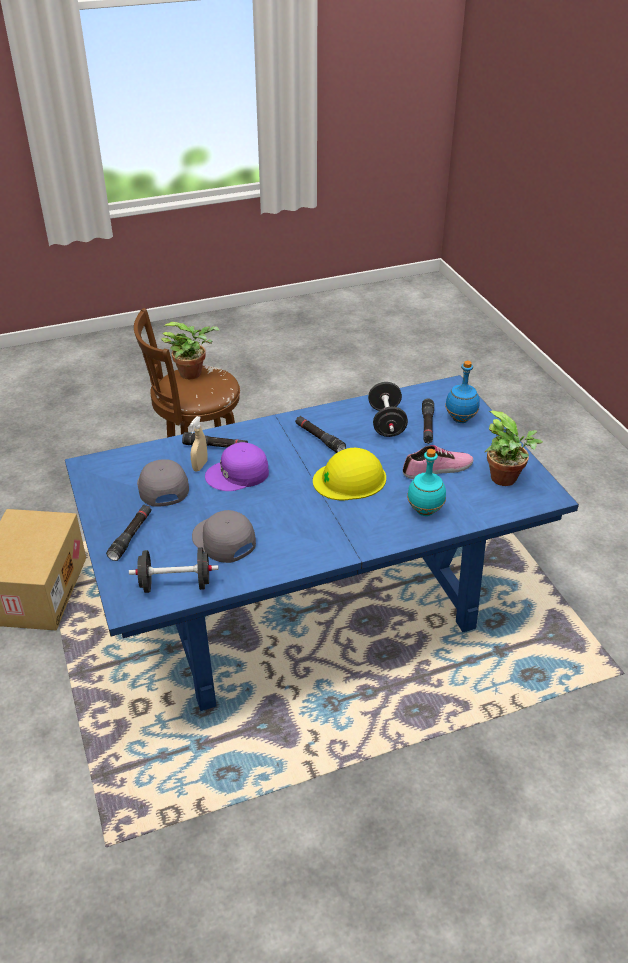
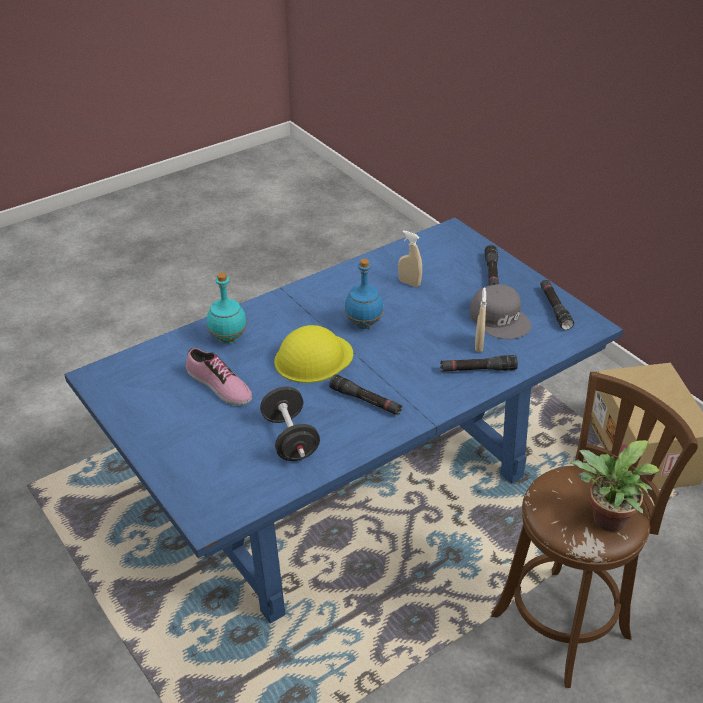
camera: 165 degrees right, 0 degrees up
(175, 584) = (427, 248): black dumbbell -> none
(223, 540) = (409, 283): grey cap -> beige spray bottle
(238, 474) = (433, 343): purple cap -> none
(427, 426) = (237, 443): black flashlight -> black flashlight (555, 309)
(438, 469) = (218, 386): shoe -> shoe turned 105 degrees counterclockwise
(460, 419) = (194, 462): blue bottle -> blue bottle (364, 324)
(506, 480) = (140, 387): potted plant -> none

